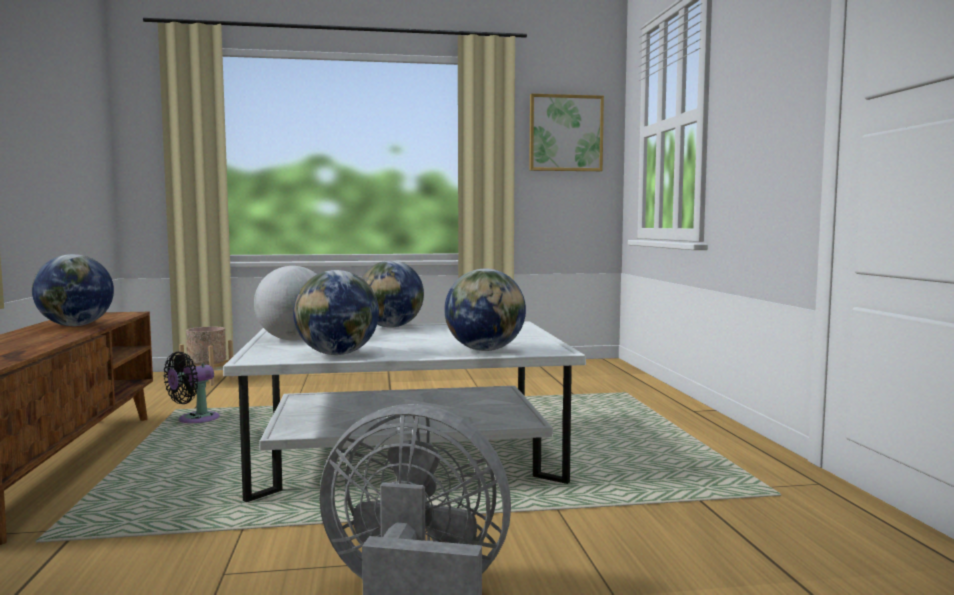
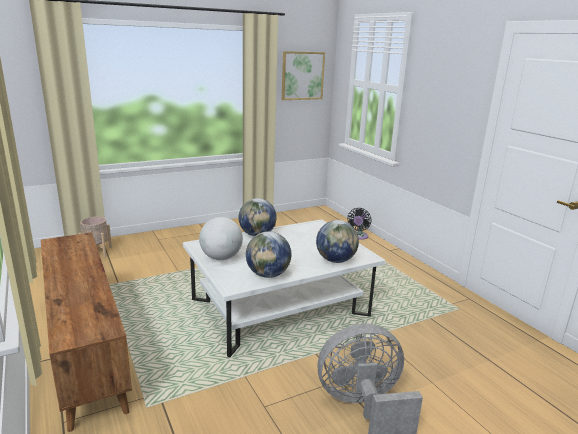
camera: 20 degrees left, 15 degrees up
(75, 325) = (76, 261): globe -> none
(194, 420) = (129, 293): black fan -> black fan (358, 236)

